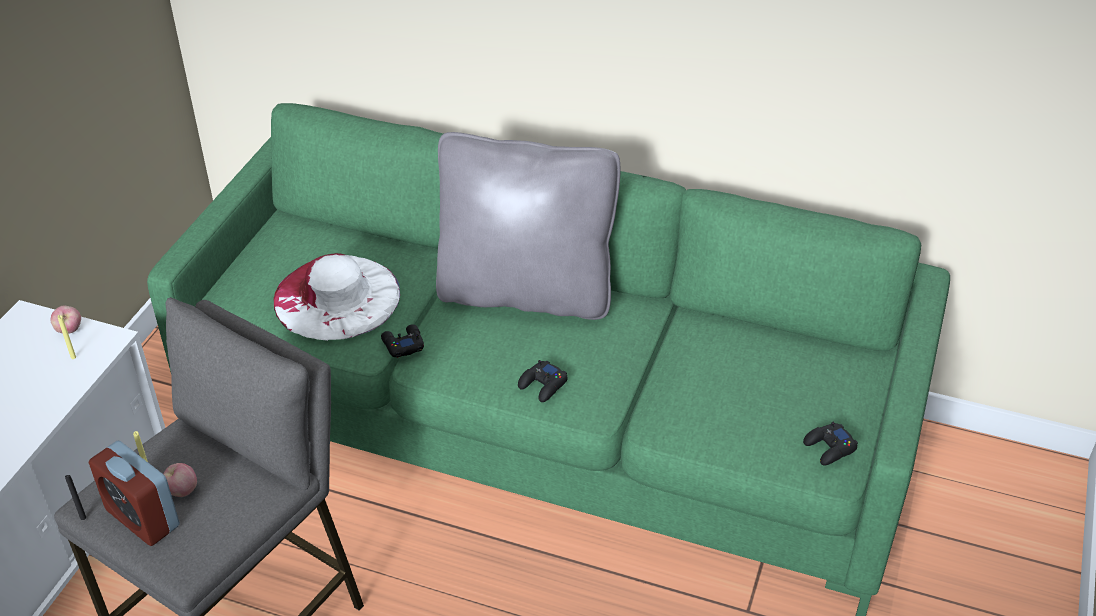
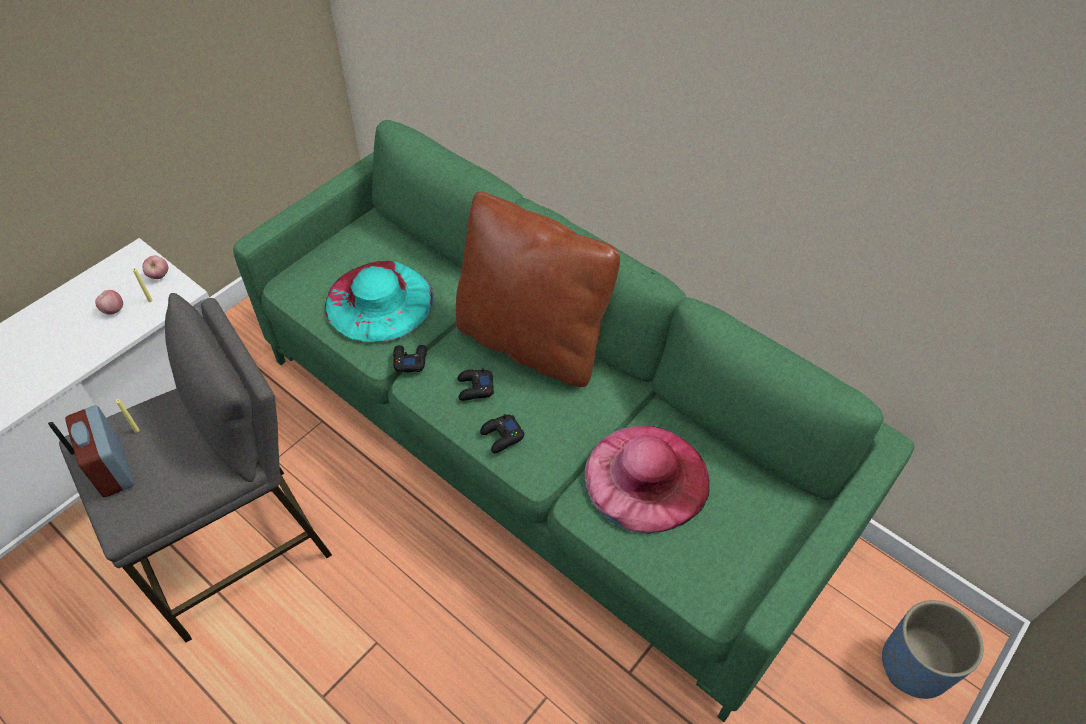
camera: 20 degrees right, 10 degrees up
(181, 491) = (152, 453): apple -> apple (113, 310)
(336, 297) = (379, 300): white hat -> turquoise hat
(526, 292) = (531, 341): grey pillow -> brown pillow
(709, 379) = (646, 477): none -> pink hat
(829, 448) = (722, 584): black game controller -> black game controller (475, 388)
(1017, 513) = (915, 665): none -> blue planter

